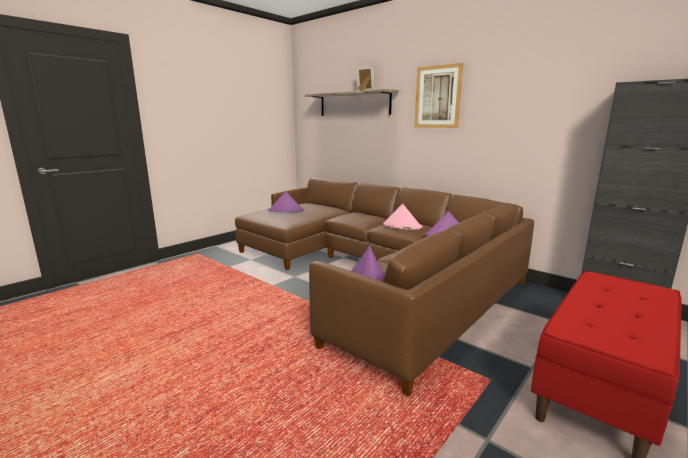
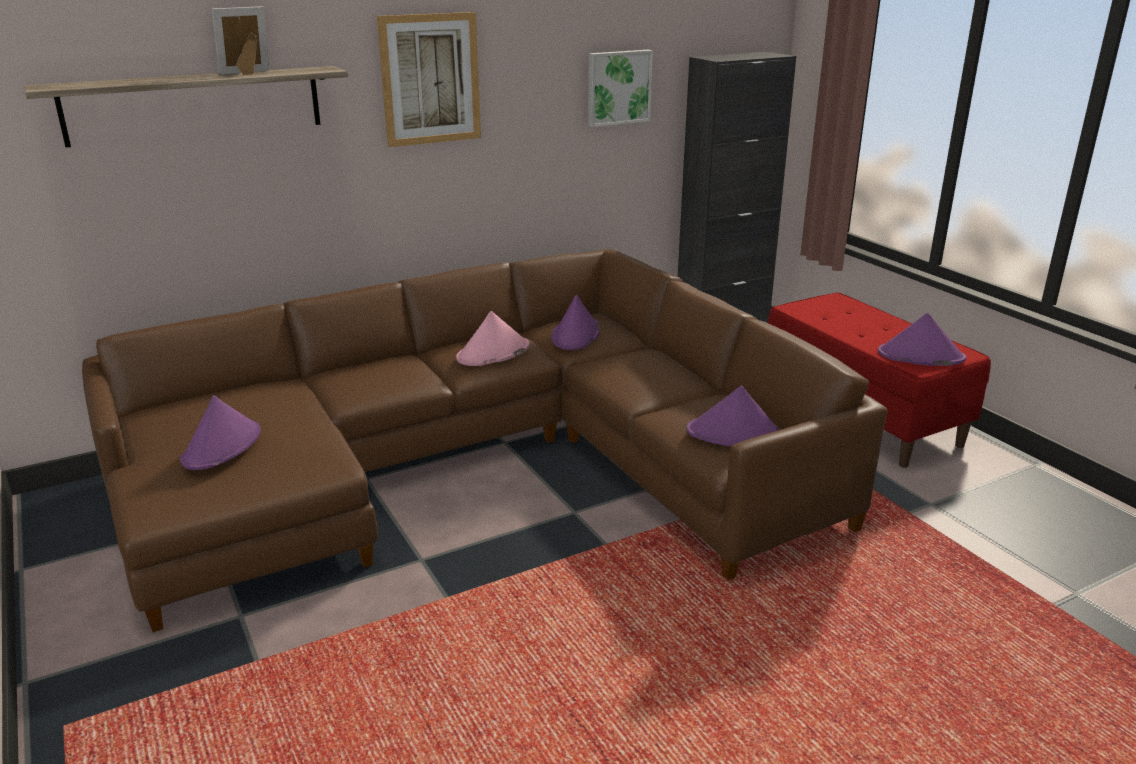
camera: 70 degrees left, 10 degrees up
(553, 105) = (618, 87): none -> picture
(595, 331) = (920, 356): none -> purple hat

